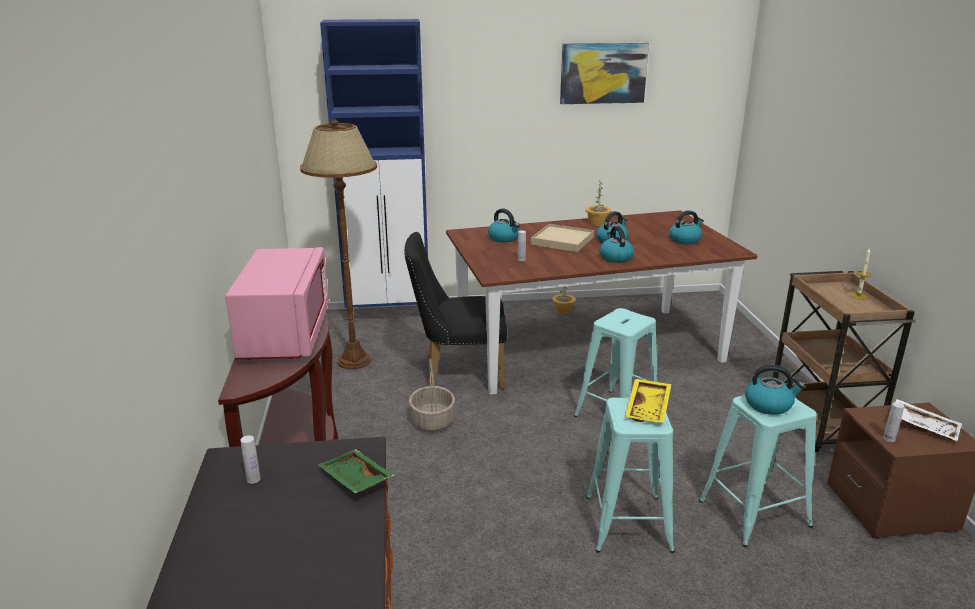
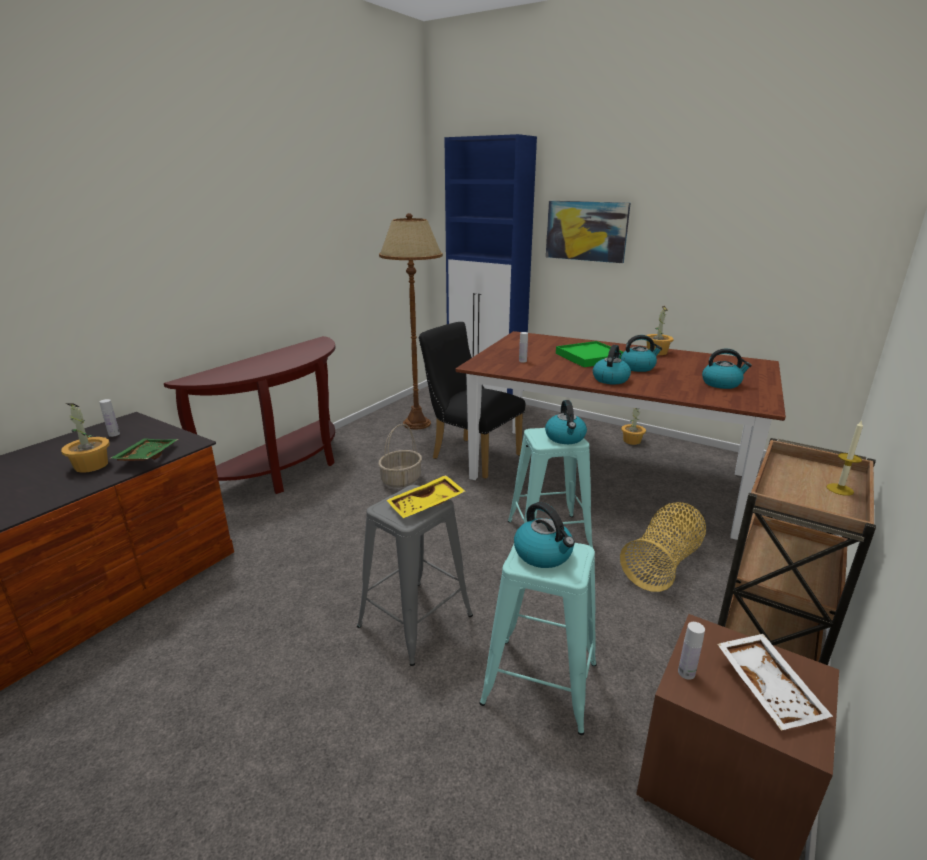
camera: 40 degrees right, 0 degrees up
(286, 335) = (270, 363): pink microwave -> none
(317, 515) = (91, 465): none -> potted plant
(504, 238) = (544, 345): kettle -> kettle (565, 438)
(562, 241) = (590, 357): beige tray -> green tray
(603, 73) = (716, 194): picture -> picture (586, 231)
(628, 523) = (415, 621): turquoise stool -> grey stool
(710, 399) = (663, 564): none -> basket

